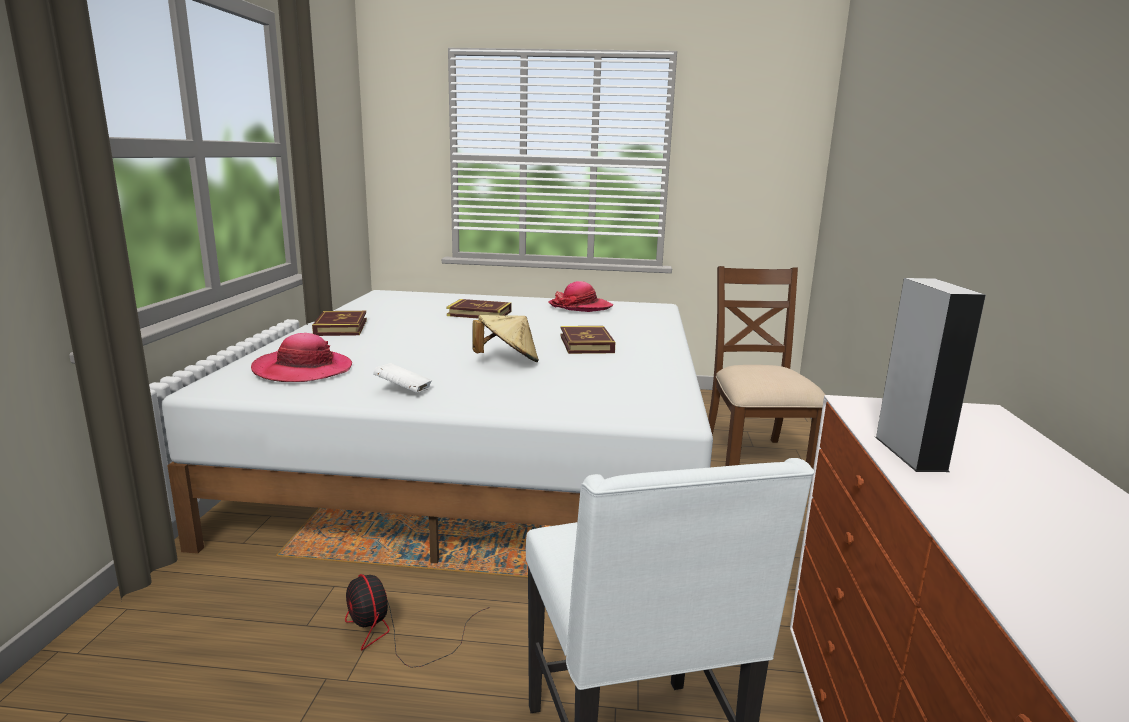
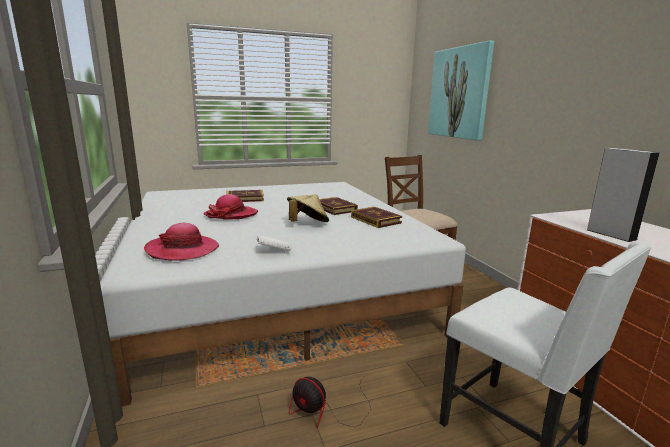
camera: 25 degrees left, 0 degrees up
(341, 327) = (164, 218): book -> book (375, 220)
(580, 307) = (298, 188): hat -> hat (231, 215)
(877, 154) = (459, 93): none -> picture

